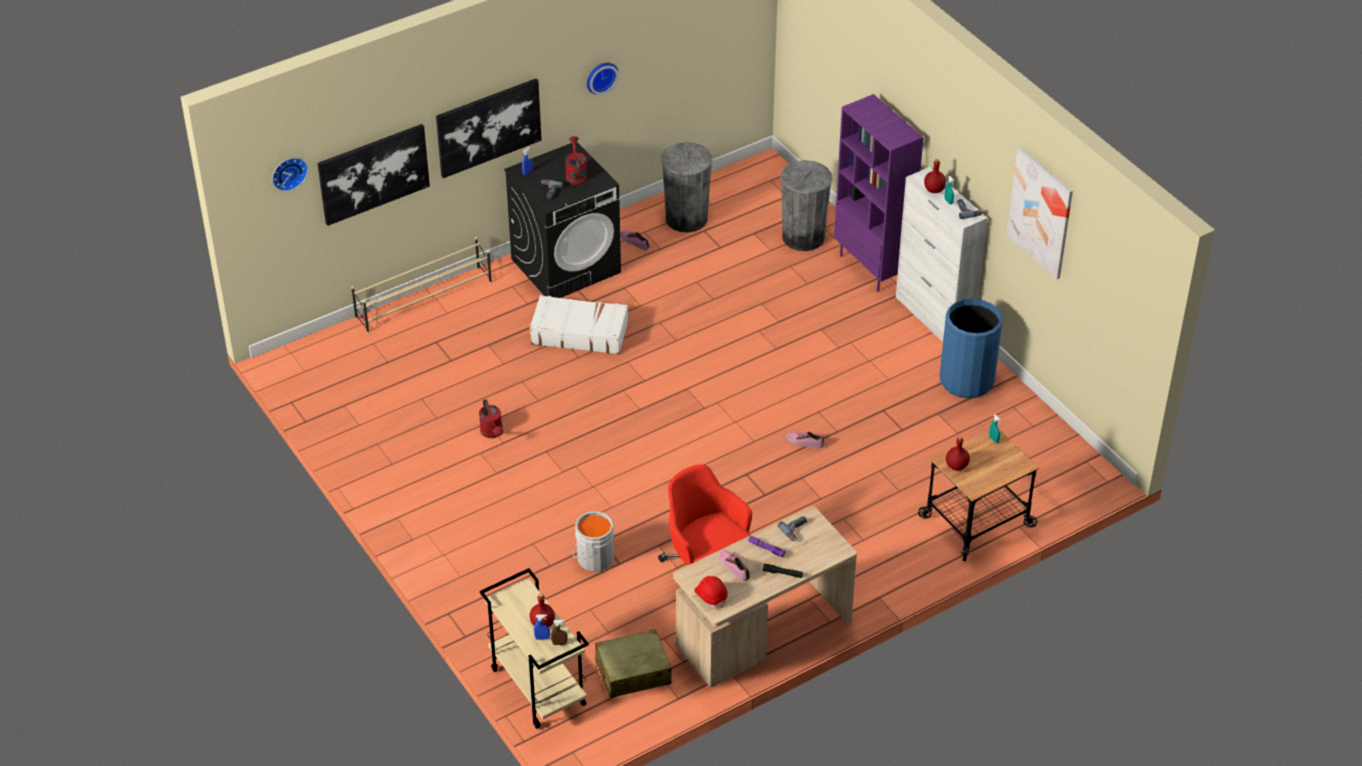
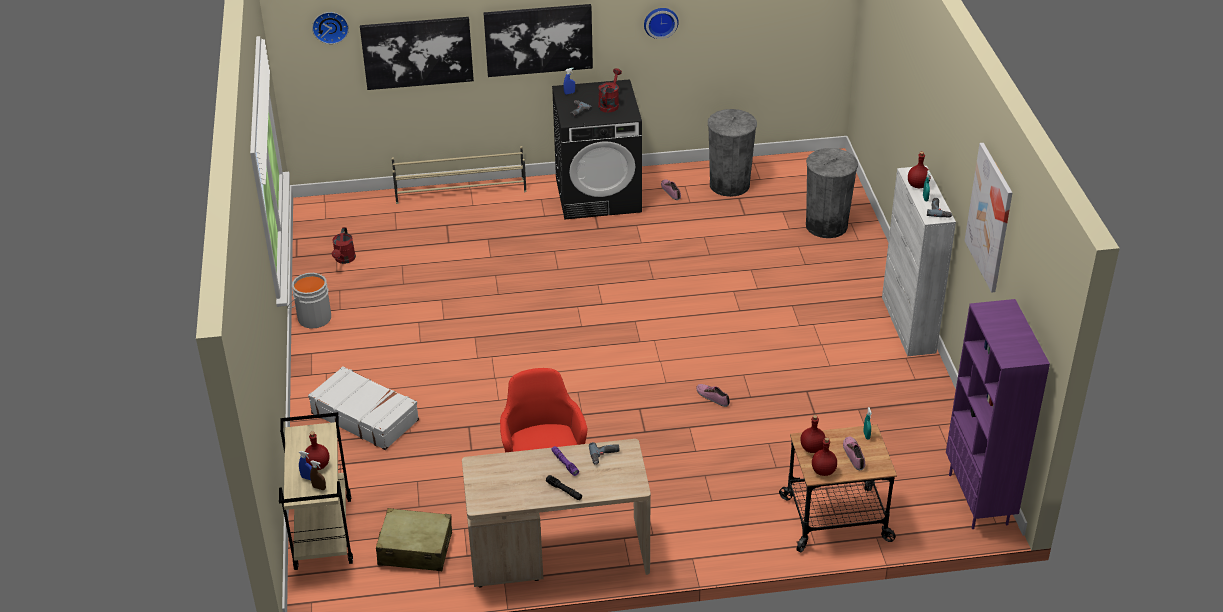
camera: 25 degrees right, 5 degrees down
(493, 433) = (440, 309): red watering can -> red watering can (344, 260)
(579, 333) = (572, 250): white suitcase -> white suitcase (365, 416)
(593, 557) = (452, 437): grey bucket -> grey bucket (313, 317)
(711, 596) = (482, 489): red hard hat -> none
(734, 567) = (523, 470): shoe -> shoe (854, 455)
(872, 268) = (875, 267): purple bookcase -> purple bookcase (979, 499)
(966, 380) = (906, 388): blue trash can -> none
(978, 483) = (824, 471): none -> red bottle

